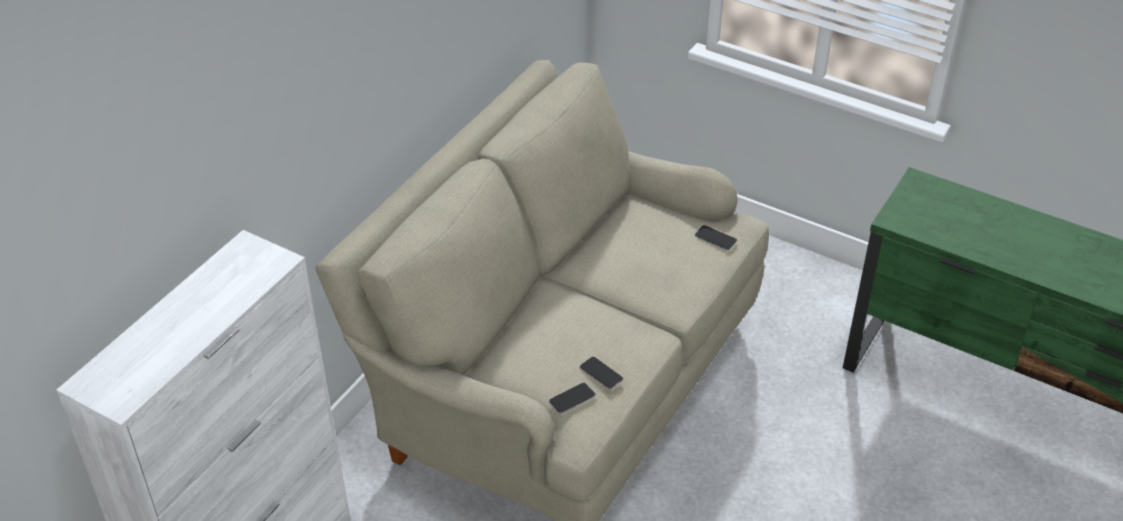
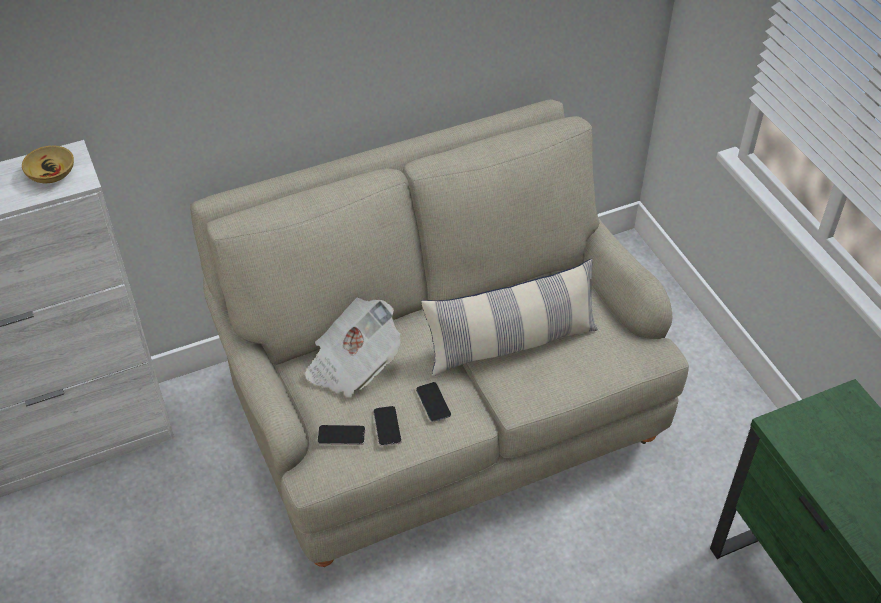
camera: 35 degrees right, 5 degrees up
(246, 267) = (50, 173): none -> beige bowl
(528, 343) = (352, 363): none -> newspaper
(633, 269) = (511, 343): none -> pillow
(715, 238) = (616, 352): phone -> phone (433, 402)

